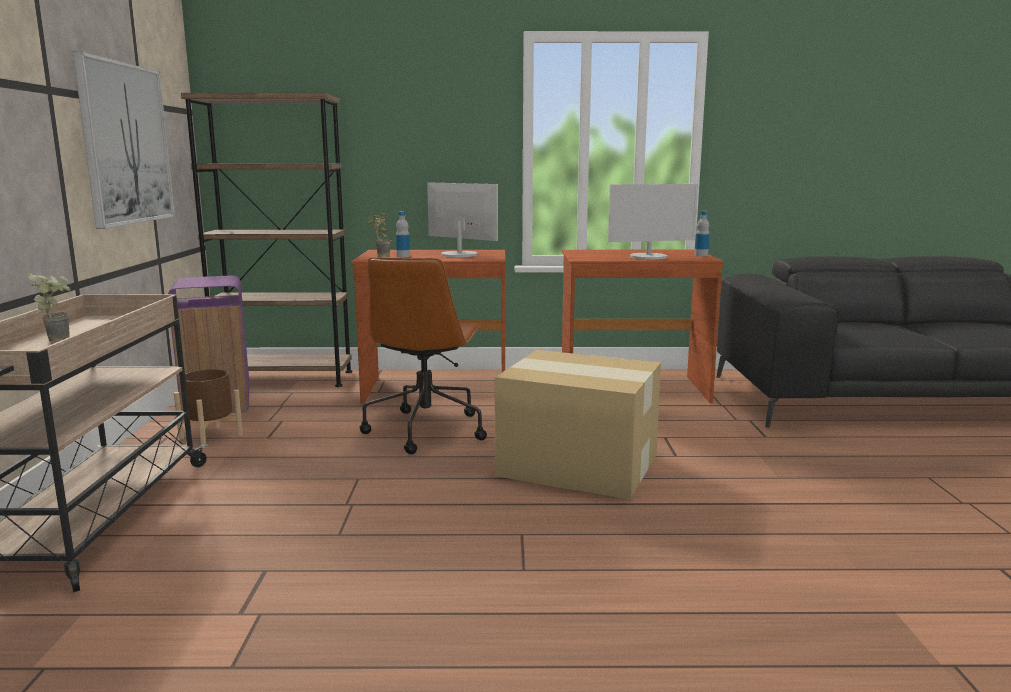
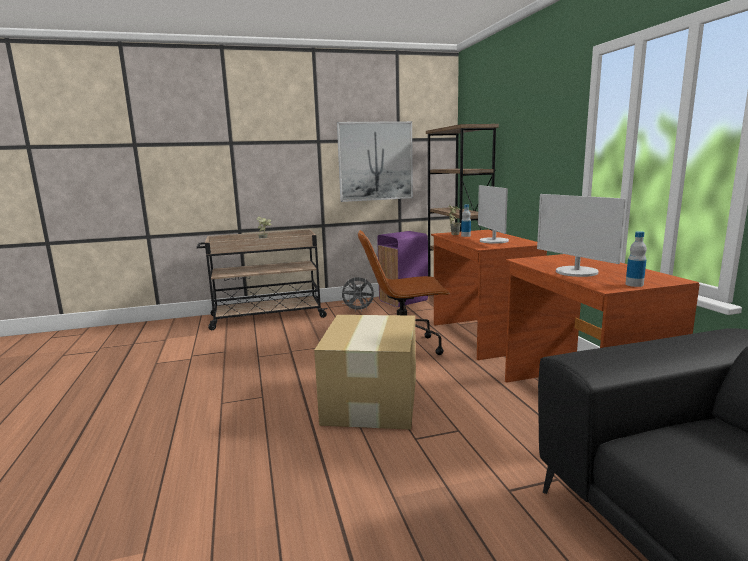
camera: 75 degrees right, 0 degrees up
(210, 437) = (358, 310): brown planter -> grey fan
(459, 254) = (493, 241): monitor -> monitor turned 150 degrees clockwise

